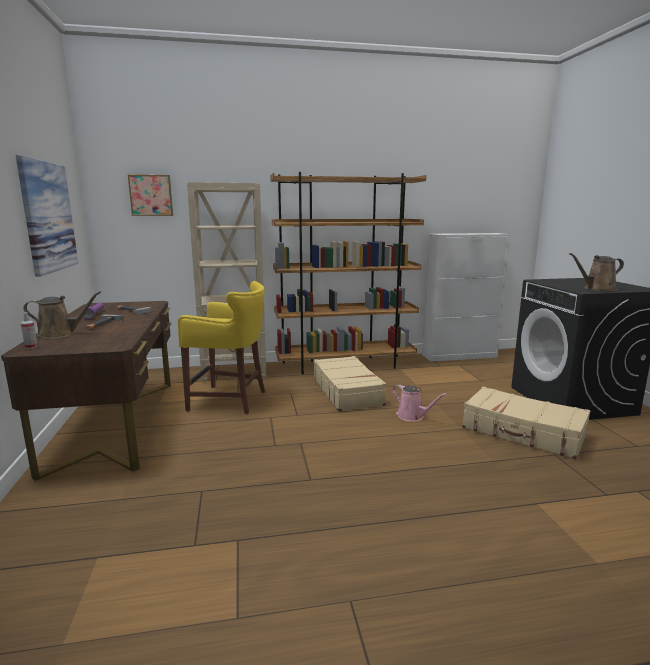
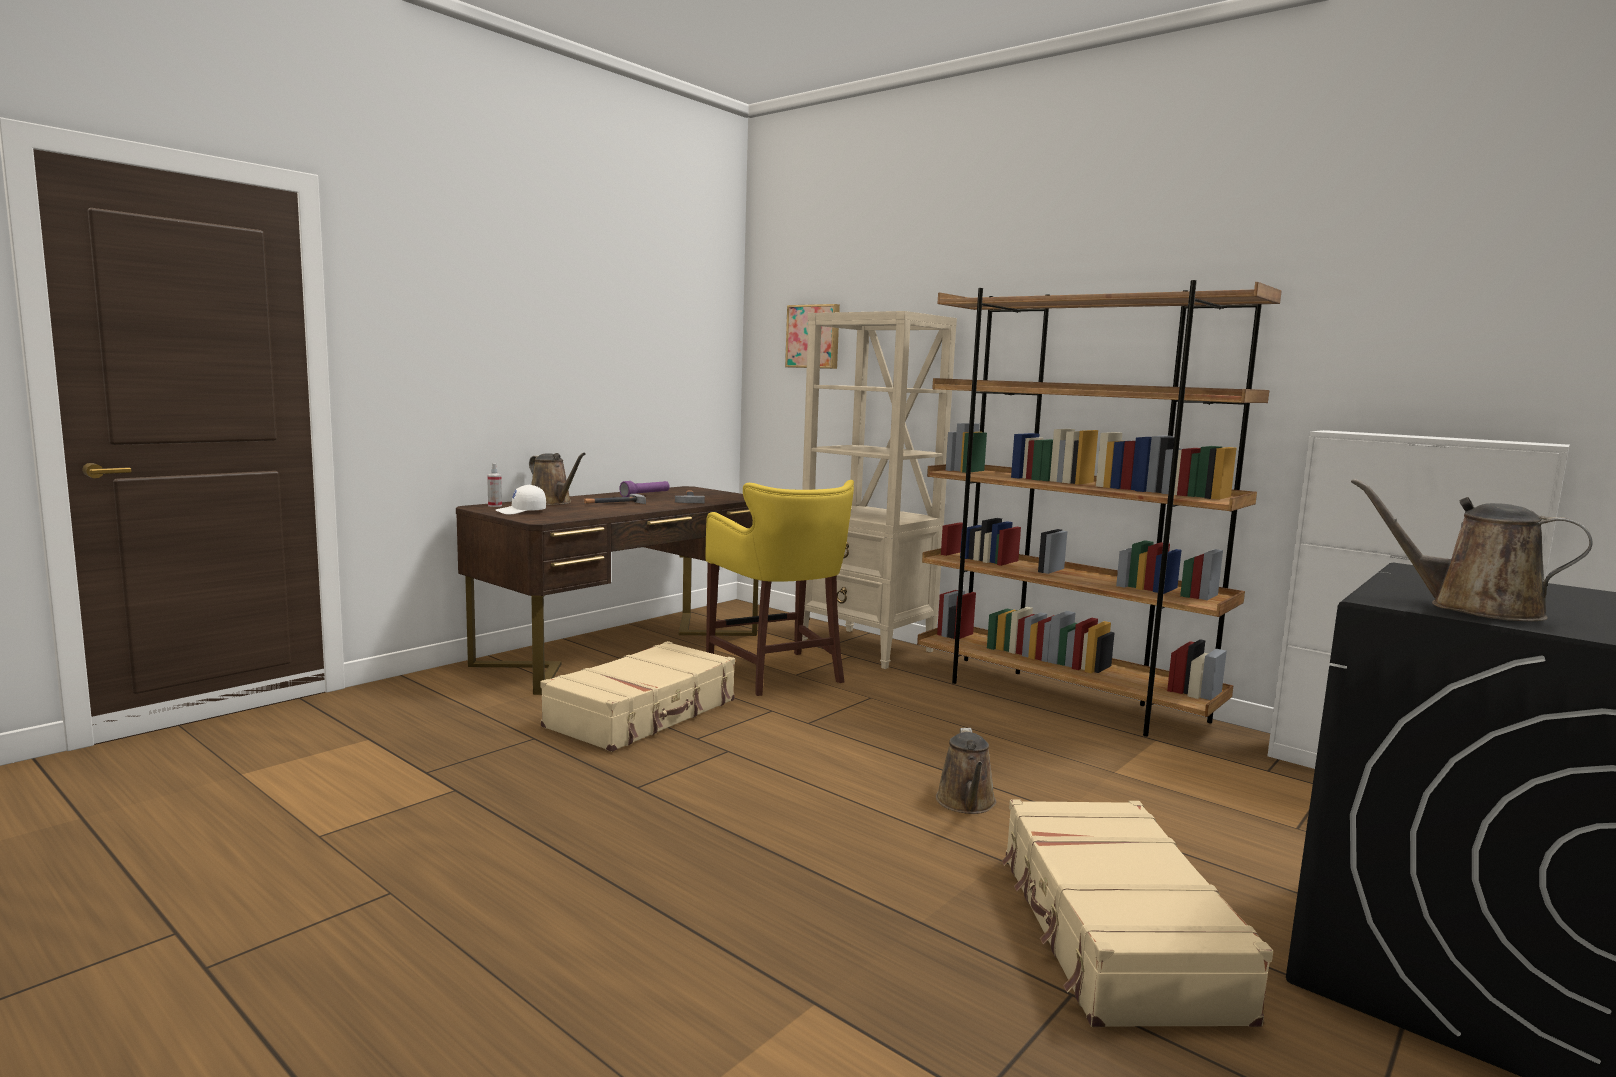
camera: 50 degrees right, 5 degrees down
(48, 217) = (630, 360): picture -> none
(74, 345) = (521, 512): none -> white cap
(347, 392) = (957, 730): beige suitcase -> beige suitcase (644, 714)
(412, 416) = (966, 803): pink watering can -> brown watering can

